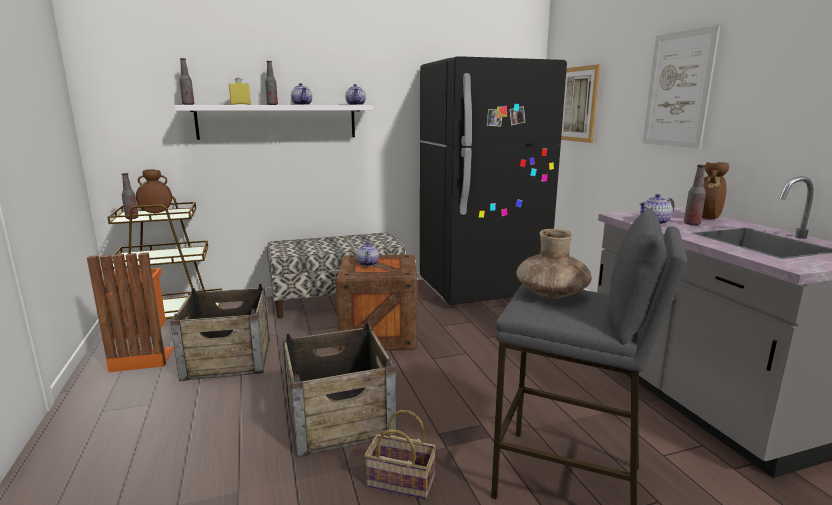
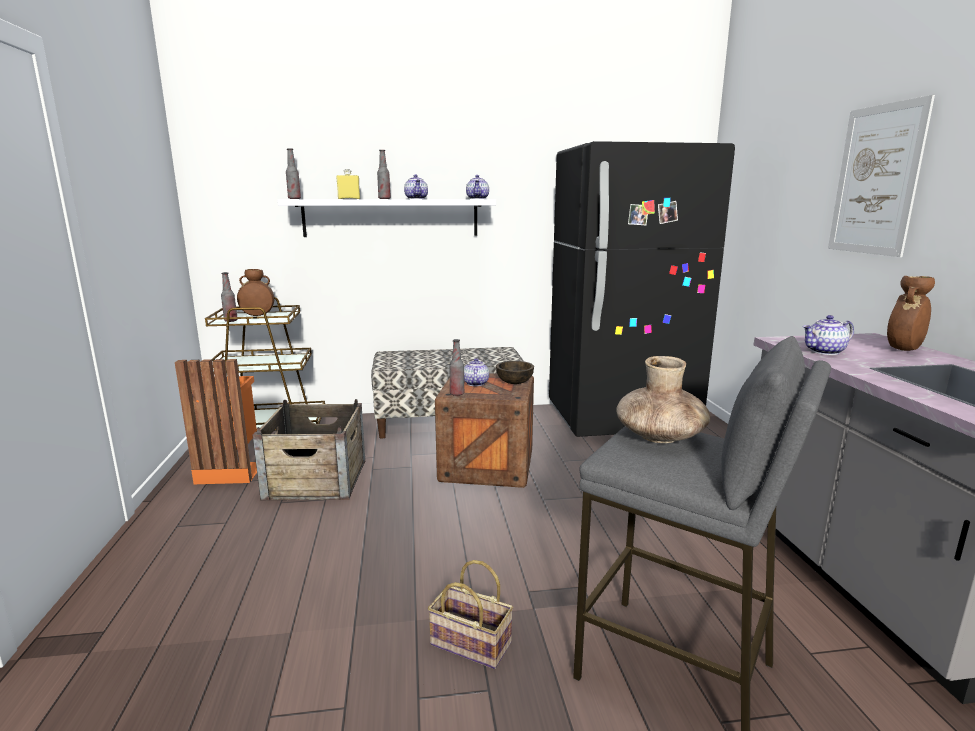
camera: 10 degrees right, 0 degrees up
(338, 418) = (418, 560): crate -> none
(401, 261) = (515, 382): none -> brown bowl
(577, 104) = (751, 198): picture -> none
(692, 224) = (876, 356): bottle -> bottle (457, 394)

